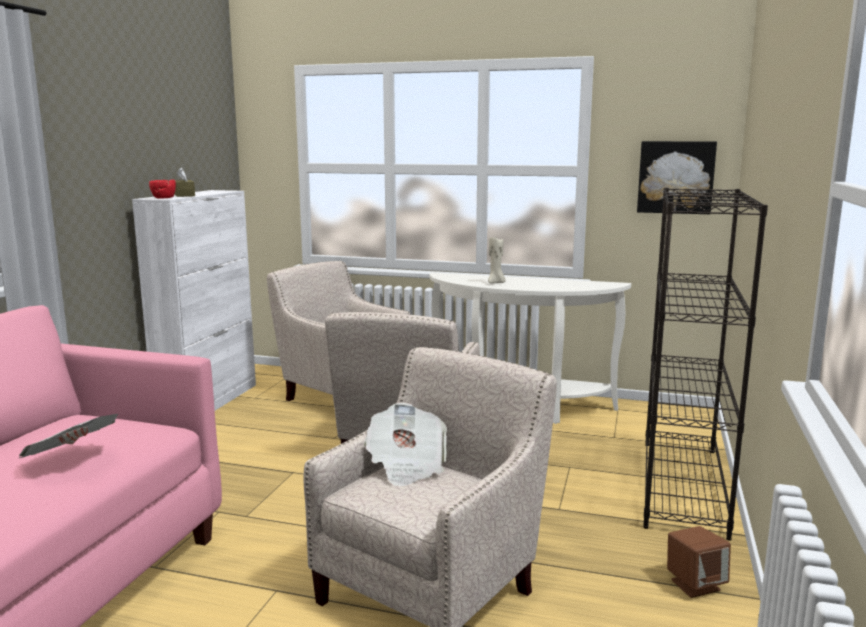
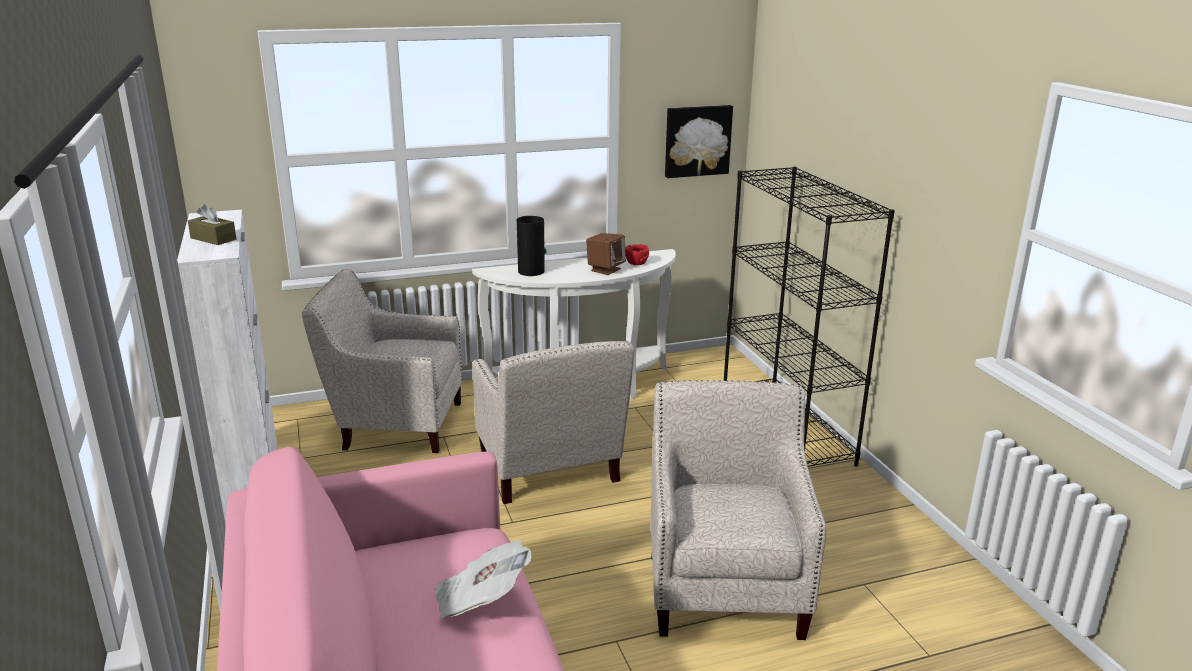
camera: 35 degrees left, 10 degrees up
(164, 198) = (214, 253): red bowl -> red bowl (636, 263)
(406, 466) = (700, 494): newspaper -> none
(472, 278) = (531, 271): none -> vase
(496, 283) = (564, 274): beige candle -> none
(695, 584) = (872, 509): brown speaker -> brown speaker (605, 269)

